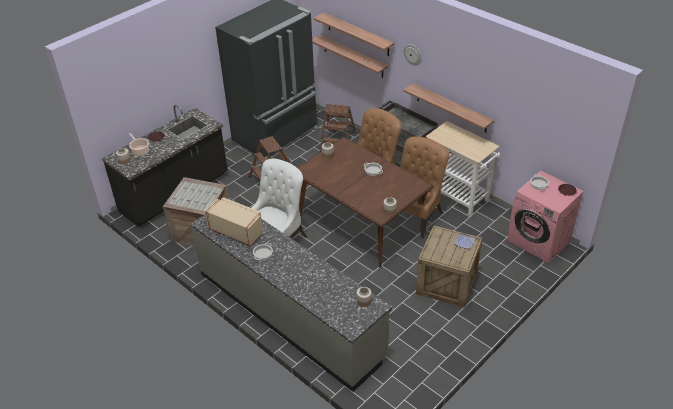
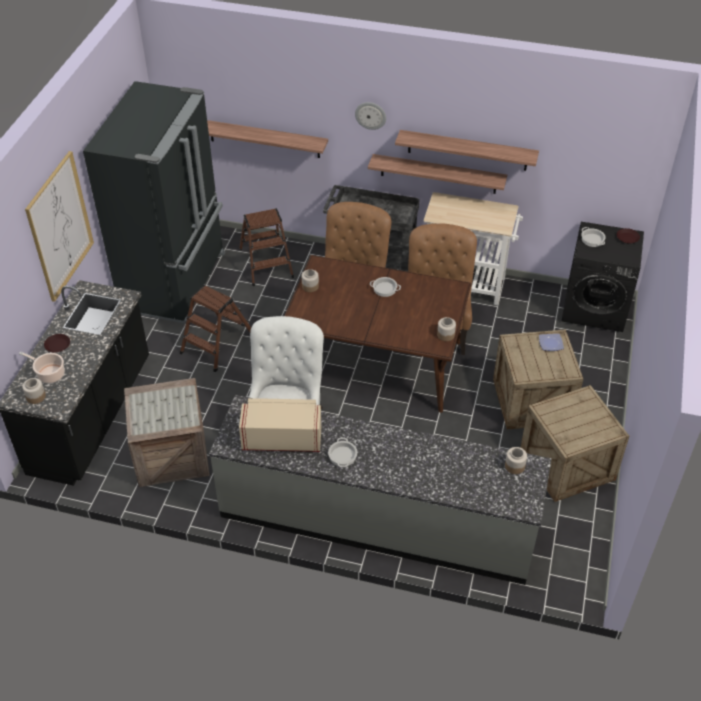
camera: 30 degrees left, 5 degrees up
(186, 69) = (60, 226): none -> picture
(358, 34) = (271, 106): shelf -> shelf (467, 150)
(440, 331) = (567, 464): none -> crate
(538, 242) = (594, 310): pink washing machine -> black washing machine

